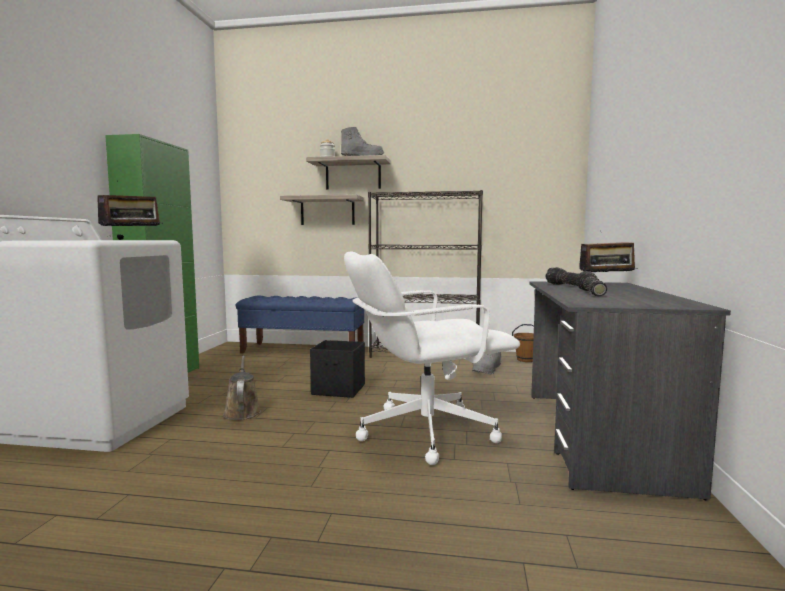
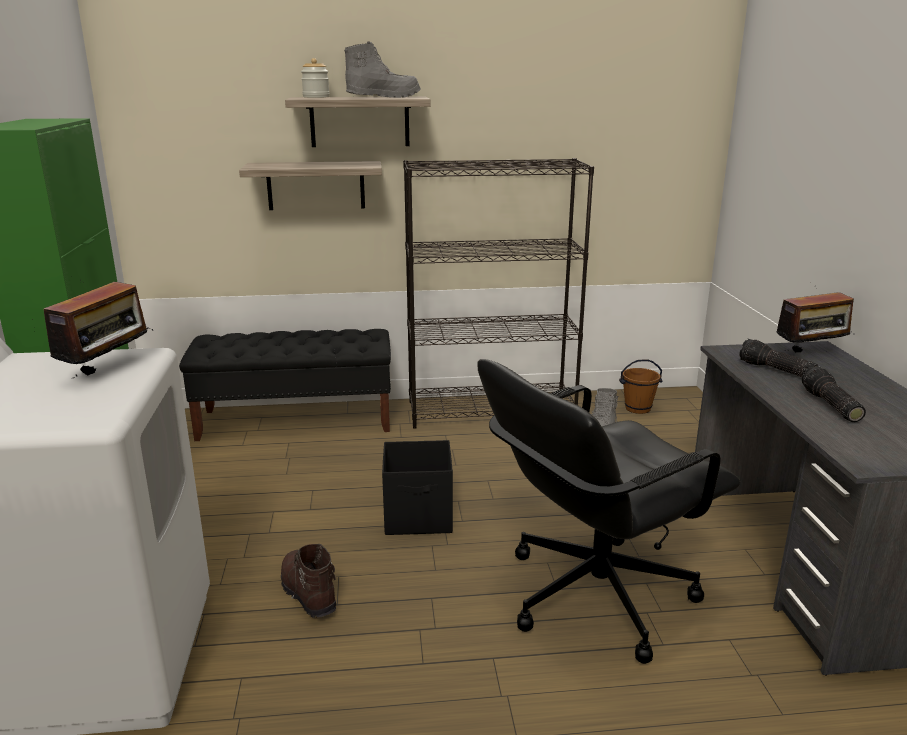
camera: 15 degrees left, 15 degrees up
(242, 412) = (307, 594): brown watering can -> brown boot
(303, 350) = (297, 421): blue bench -> black bench
(424, 431) = (594, 594): white office chair -> black office chair

